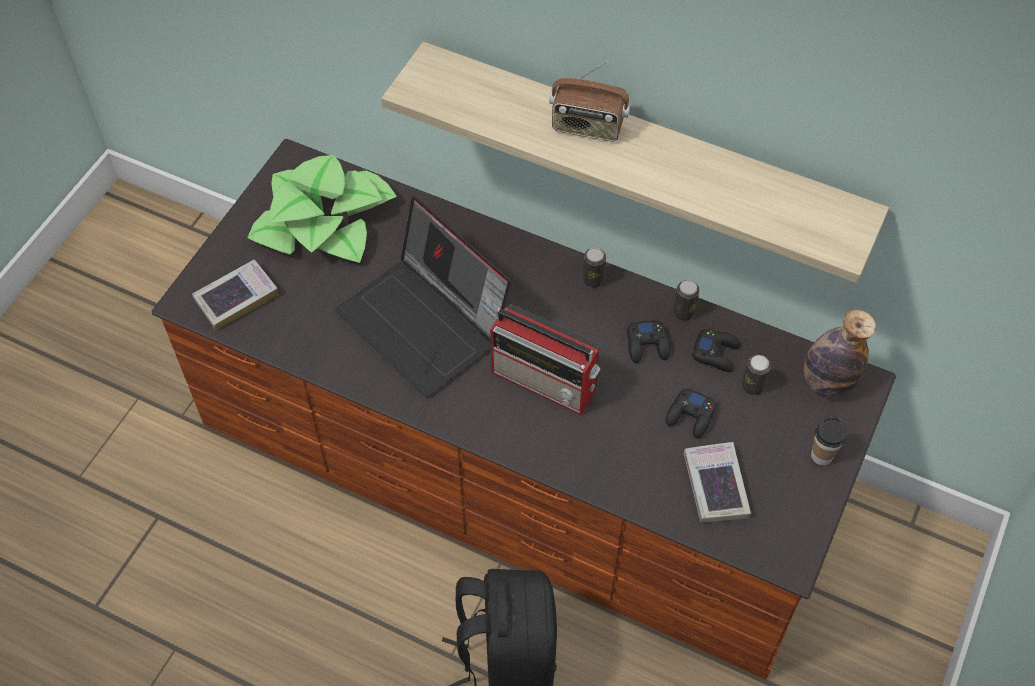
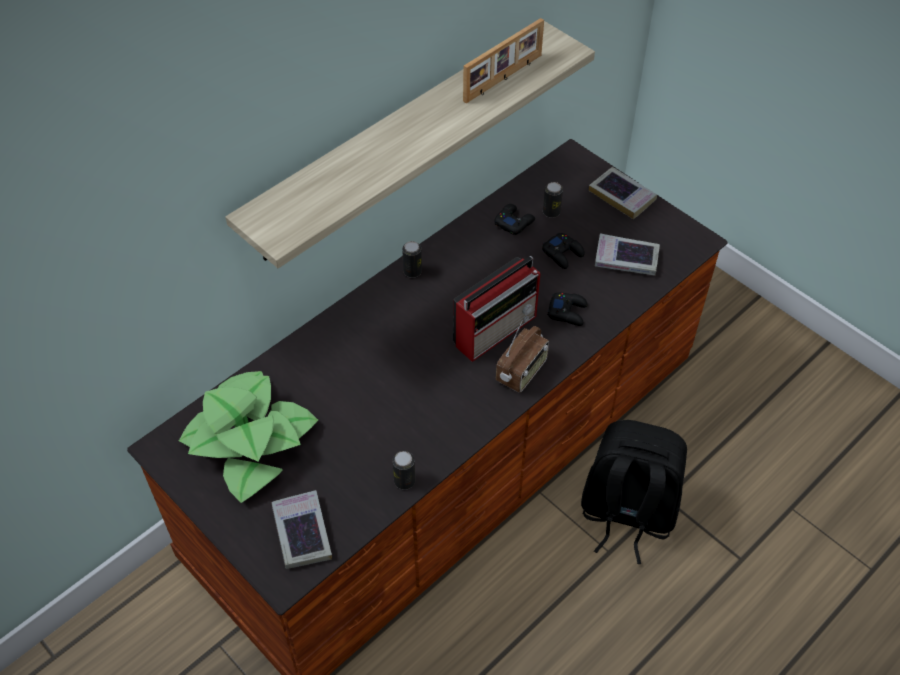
camera: 70 degrees left, 5 degrees down
(426, 323) = (402, 393): laptop -> none
(587, 127) = (386, 142): radio -> radio (522, 372)
(647, 345) = (489, 258): black game controller -> black game controller (567, 312)
(683, 312) = (469, 228): can -> can (404, 481)
(752, 198) = (504, 78): none -> picture frame
(821, 455) = (622, 196): cup -> book
(827, 382) = (564, 173): bottle -> none

